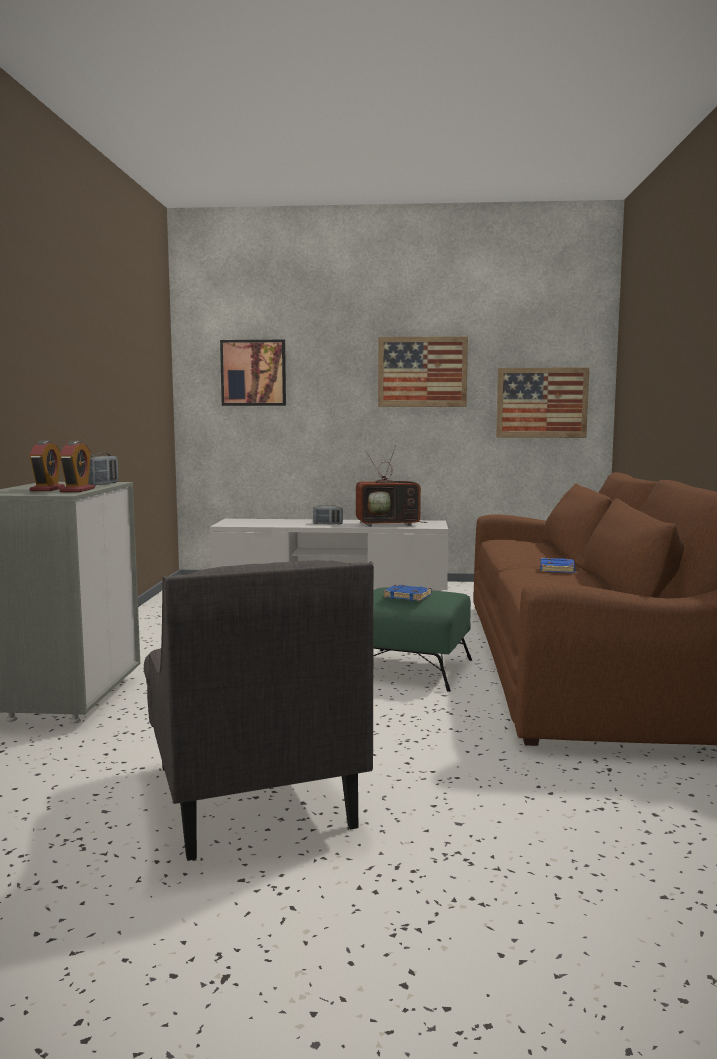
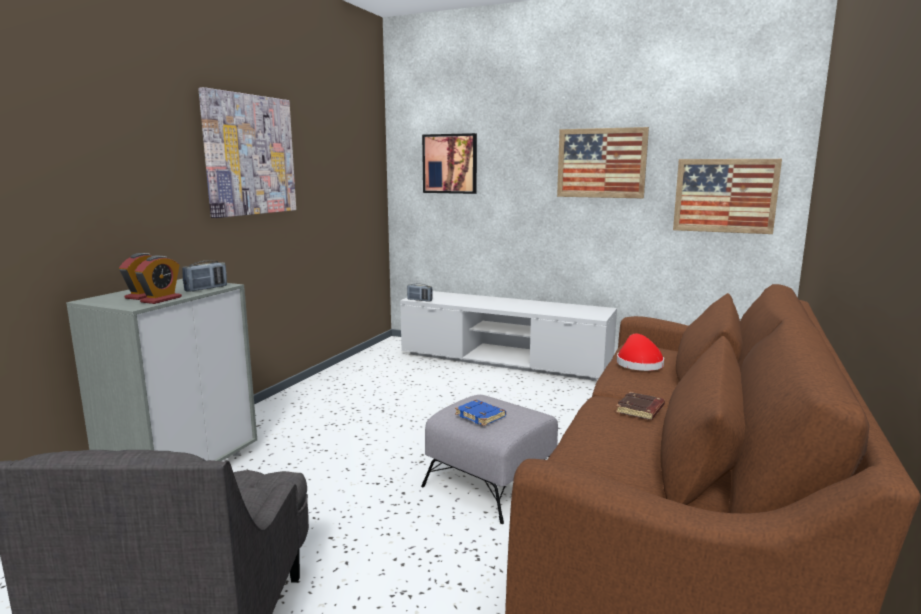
camera: 20 degrees right, 5 degrees up
(80, 348) = (249, 155): none -> picture
(328, 524) = (501, 304): radio -> radio (419, 300)
(389, 524) = (556, 309): television -> none
(413, 669) = (491, 483): green ottoman -> grey ottoman
(518, 548) = (638, 363): none -> red hat
(558, 569) = (640, 410): blue book -> brown book

